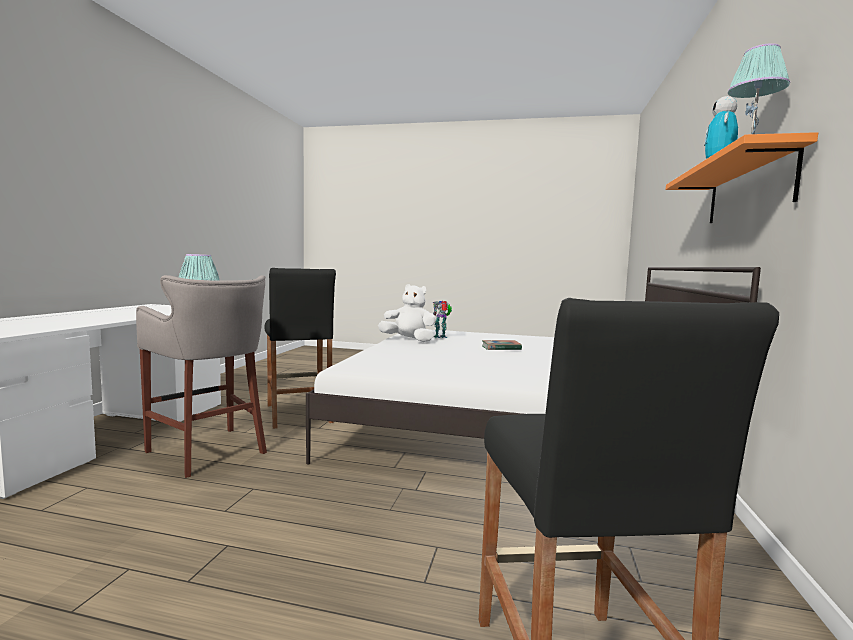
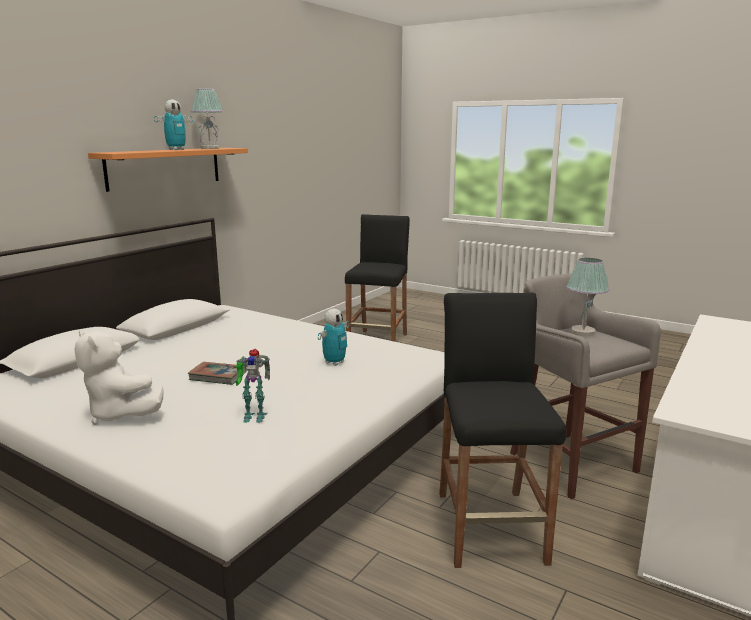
camera: 160 degrees left, 10 degrees up
(409, 340) = (314, 416): white plush toy -> white plush toy (120, 414)
(433, 358) = (334, 362): none -> toy robot

